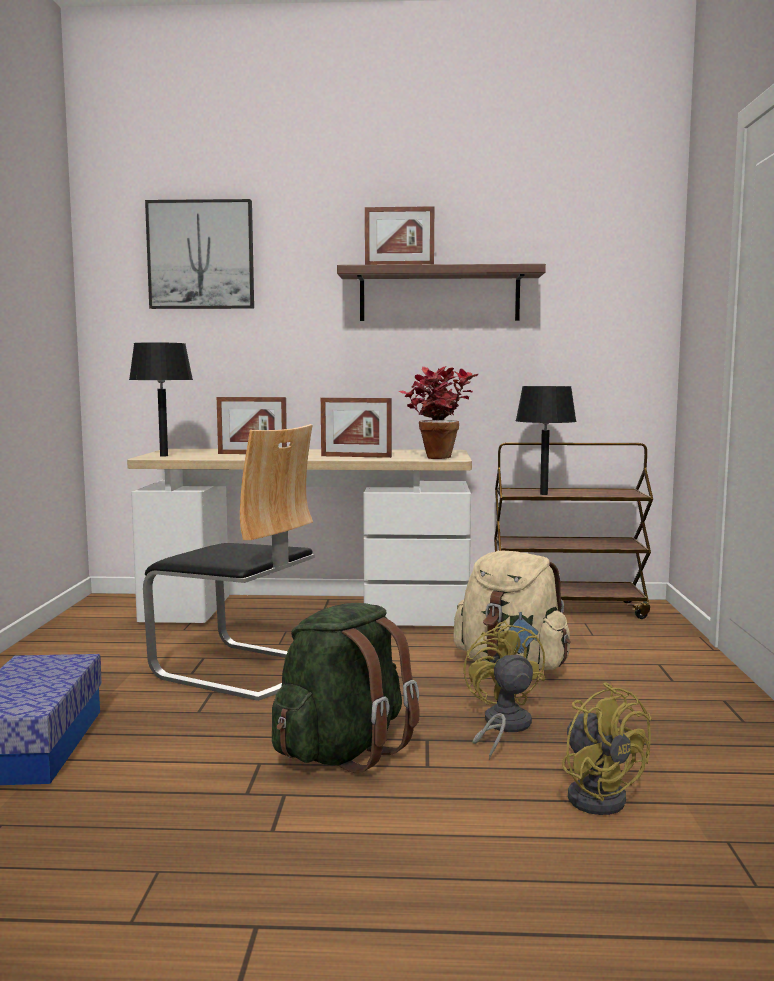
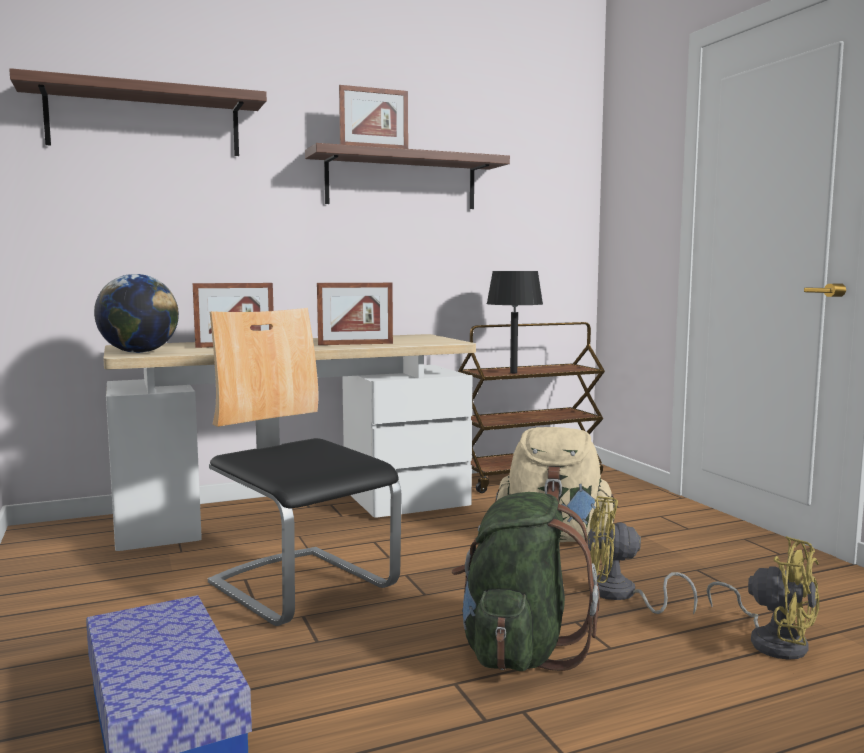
camera: 25 degrees left, 0 degrees up
(164, 456) = (139, 352): black table lamp -> globe
(201, 255) = (145, 121): picture -> shelf
(239, 669) = (302, 585): chair -> chair turned 135 degrees counterclockwise
(436, 457) = (433, 341): potted plant -> none
(502, 727) = (620, 595): yellow fan -> yellow fan turned 45 degrees counterclockwise

